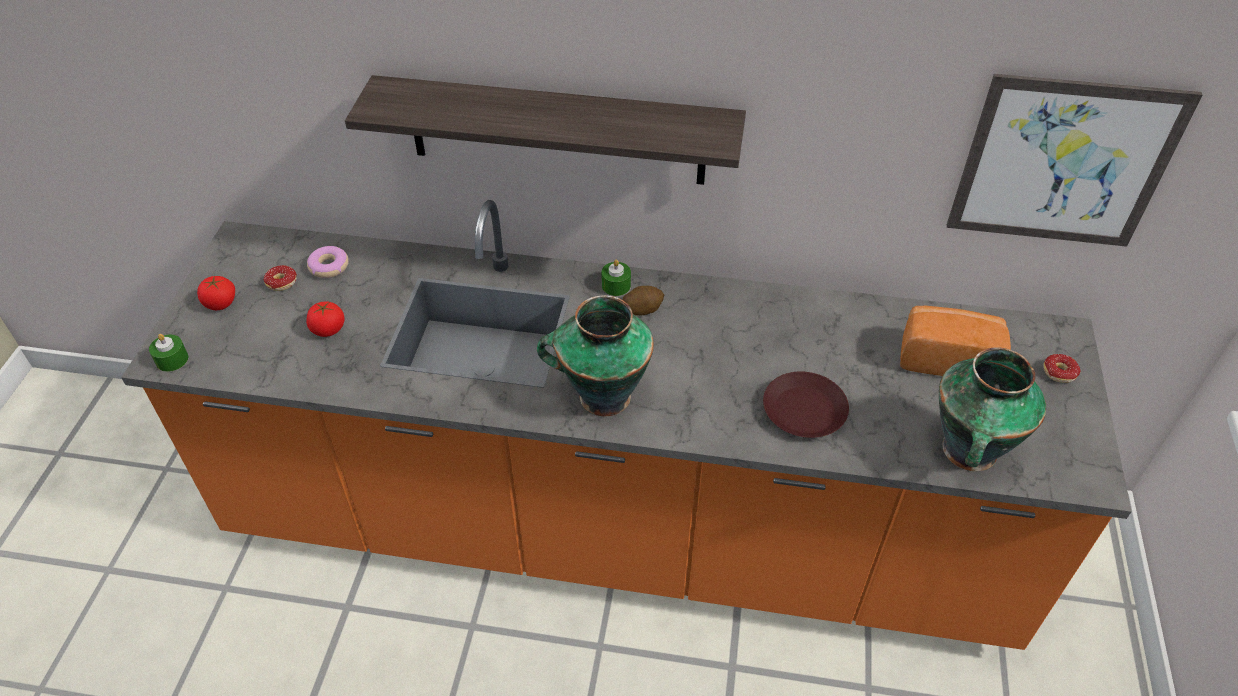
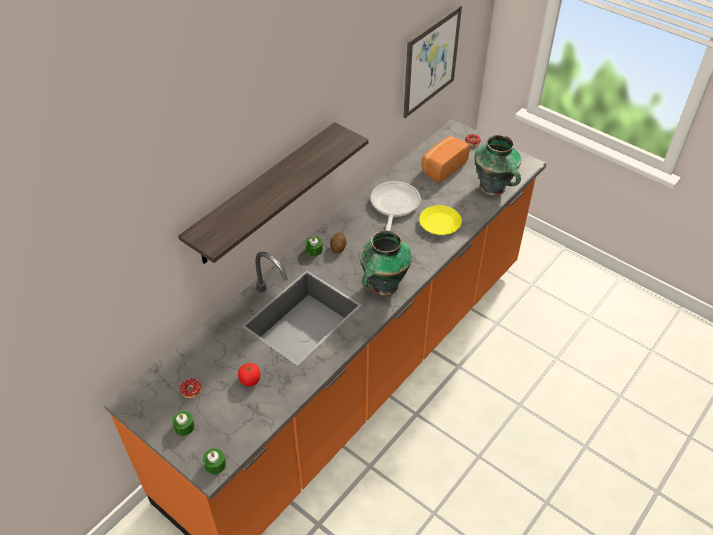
camera: 60 degrees left, 0 degrees up
(220, 303) = (184, 427): tomato -> green candle
(329, 267) = (196, 363): donut -> none
(791, 334) = (393, 206): none -> frying pan
(805, 410) = (439, 223): brown plate -> yellow plate

